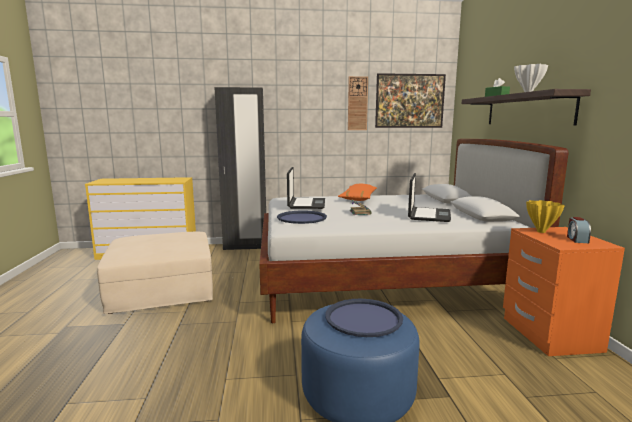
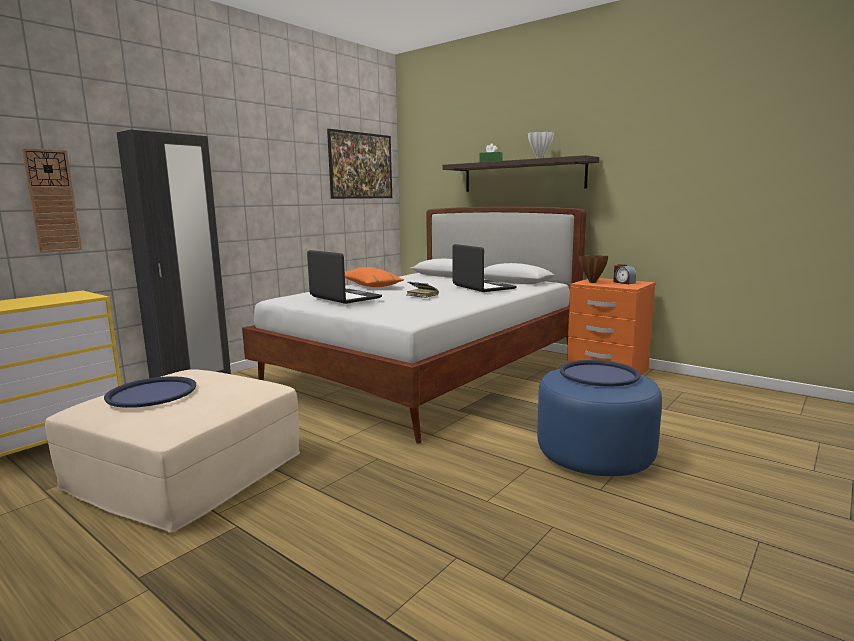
camera: 45 degrees left, 0 degrees up
(301, 218) = (387, 309): blue tray -> blue tray (151, 393)
(357, 103) = (310, 167): wall clock -> wall clock (52, 201)
(541, 231) = (592, 282): yellow vase -> brown vase

